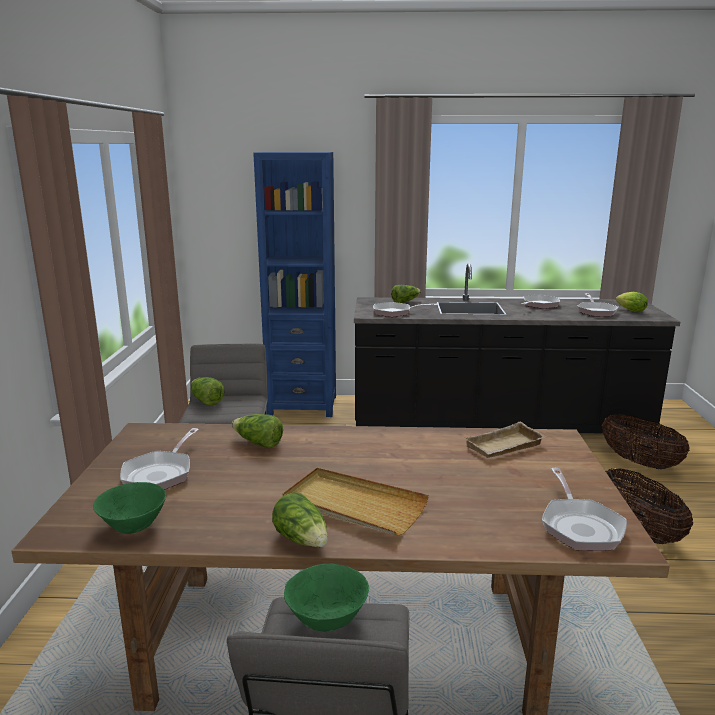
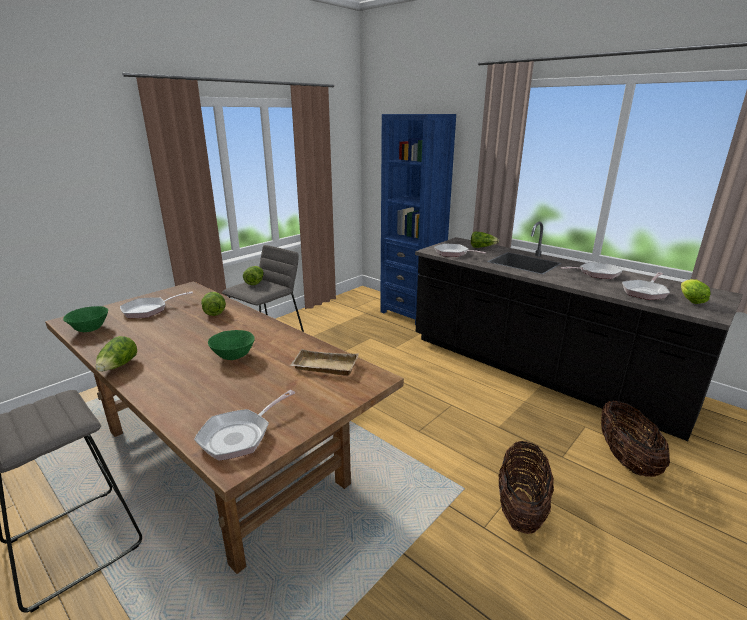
camera: 40 degrees right, 5 degrees up
(326, 619) = (57, 409): green bowl -> green bowl (233, 356)
(353, 505) = (173, 361): beige tray -> none

